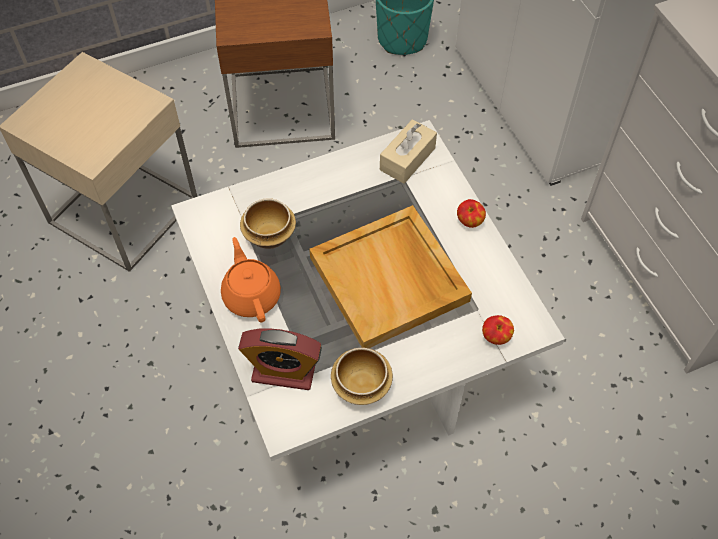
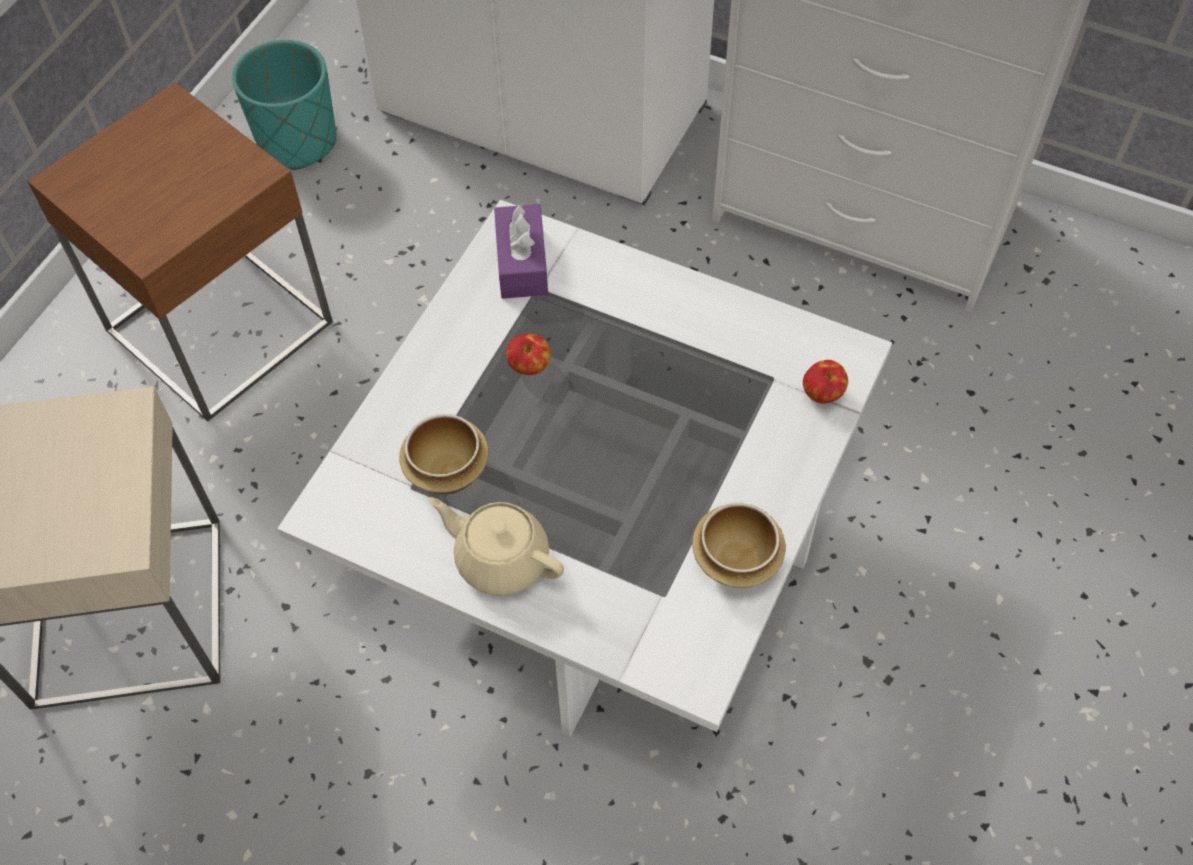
camera: 40 degrees left, 0 degrees up
(252, 295) = (500, 558): orange teapot -> beige teapot
(283, 372) = (633, 617): alarm clock -> none
(390, 279) = (645, 417): beige tray -> none
(407, 159) = (522, 263): beige tissue box -> purple tissue box
(469, 221) = (666, 286): apple -> apple (529, 367)

